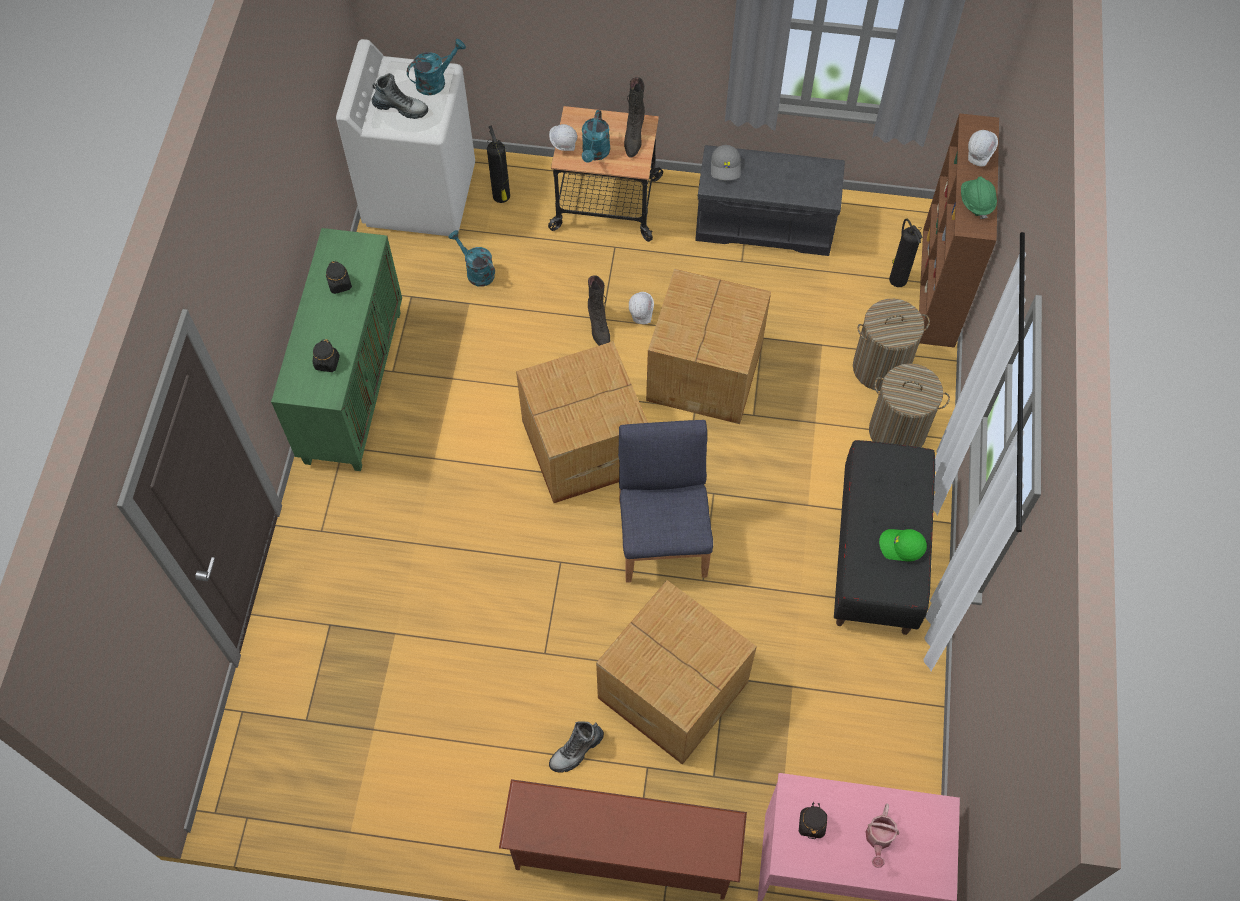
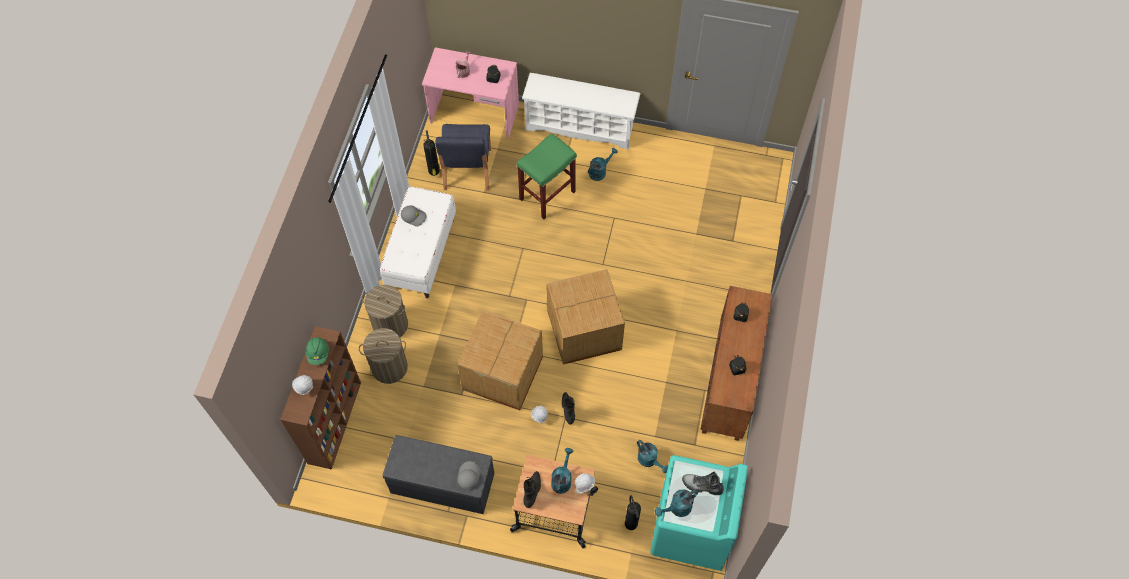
camera: 175 degrees left, 0 degrees up
(353, 385) = (730, 382): green cabinet -> brown cabinet
(420, 194) = (691, 530): white washing machine -> turquoise washing machine
(576, 750) = (600, 171): boot -> turquoise watering can
(622, 855) = (580, 127): brown shoe rack -> white shoe rack
(663, 536) = (542, 274): blue chair -> blue chair (467, 170)
(672, 688) = (547, 196): cardboard box -> green stool
(877, 555) = (421, 254): black bench -> white bench
(897, 279) = (360, 431): fire extinguisher -> fire extinguisher (434, 171)
(901, 547) = (414, 216): green cap -> grey cap

